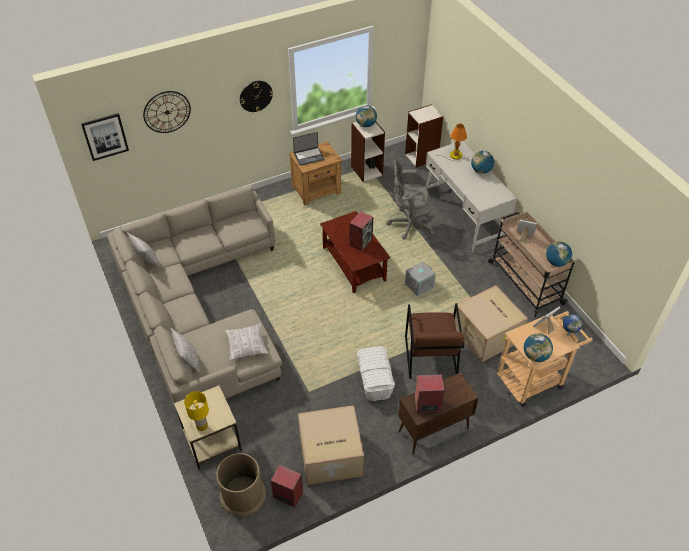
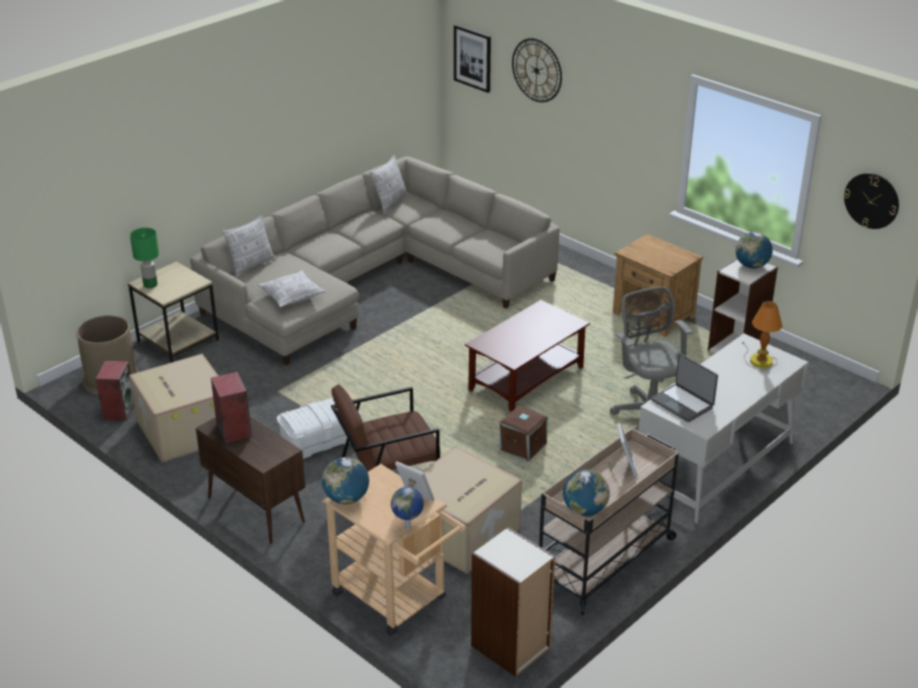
camera: 70 degrees right, 15 degrees down
(202, 426) = (150, 285): yellow table lamp -> green table lamp
(255, 96) = (638, 120): wall clock -> wall clock (871, 200)
(309, 156) = (654, 249): laptop -> laptop (683, 403)
(360, 242) = (527, 339): speaker -> none
(419, 285) = (523, 446): grey storage box -> brown storage box
(422, 157) = (822, 395): bookcase -> bookcase (511, 647)
(481, 170) = (745, 392): globe -> none

